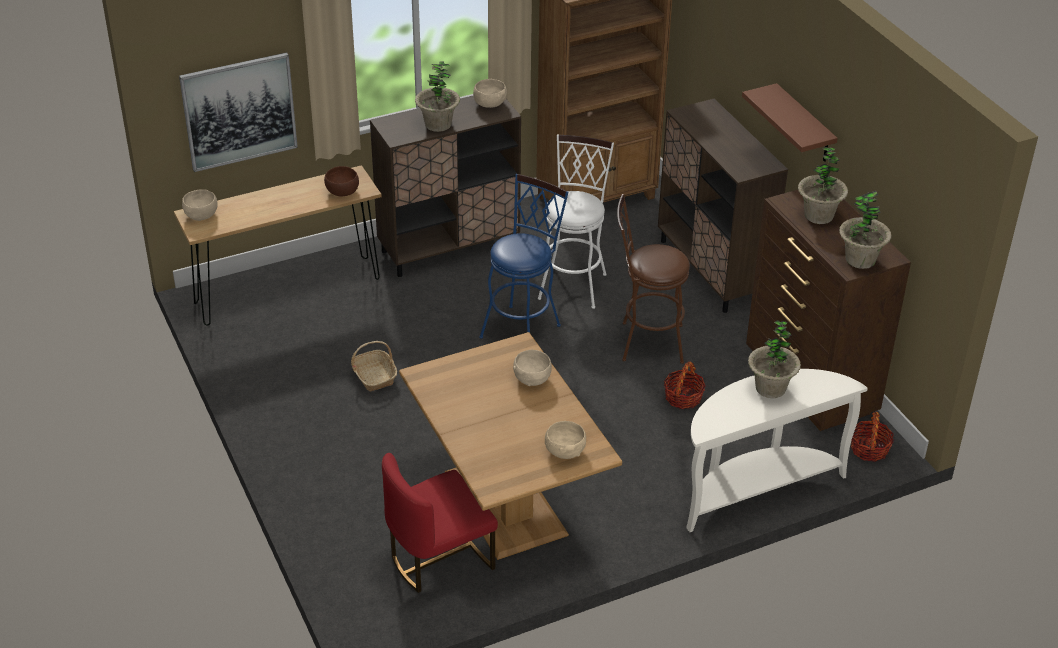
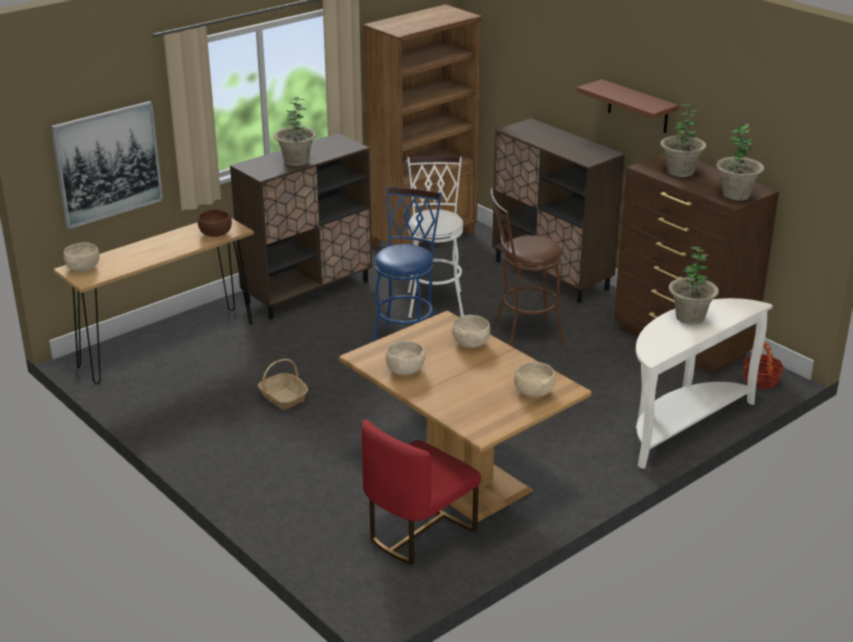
camera: 15 degrees left, 10 degrees down
(489, 104) = (335, 143): beige bowl -> beige bowl (405, 370)
(683, 398) = (578, 369): basket -> none

